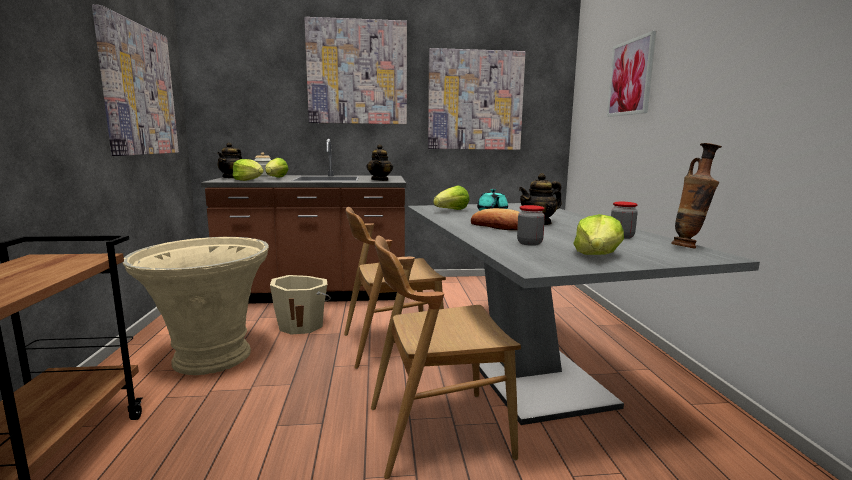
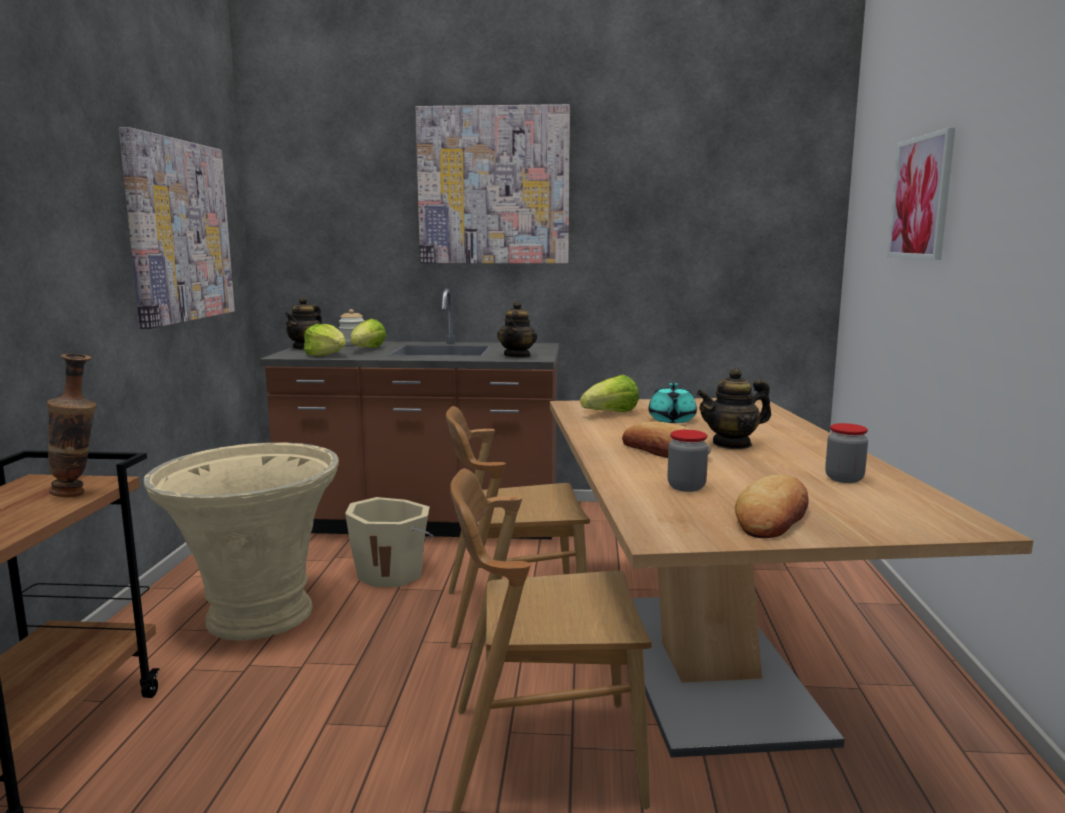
camera: 10 degrees right, 0 degrees up
(475, 101) = (679, 224): picture -> none
(524, 366) = (707, 665): grey dining table -> brown dining table
(597, 255) = (773, 516): lettuce -> bread
(689, 247) = (939, 505): vase -> vase (79, 494)

